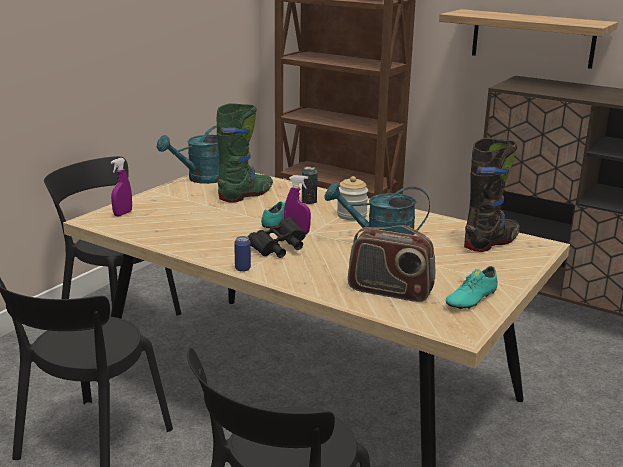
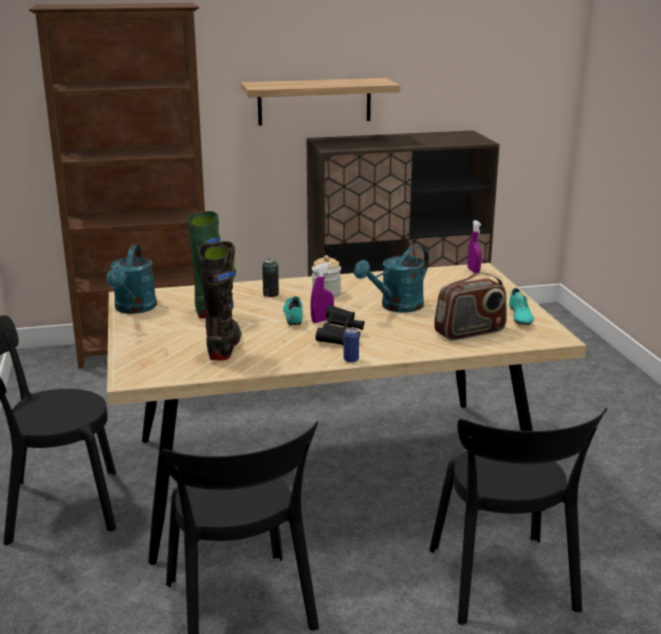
camera: 45 degrees left, 0 degrees up
(123, 214) = (144, 362): purple spray bottle -> purple spray bottle (473, 271)
(491, 243) = (451, 278): black boot -> black boot (224, 347)

